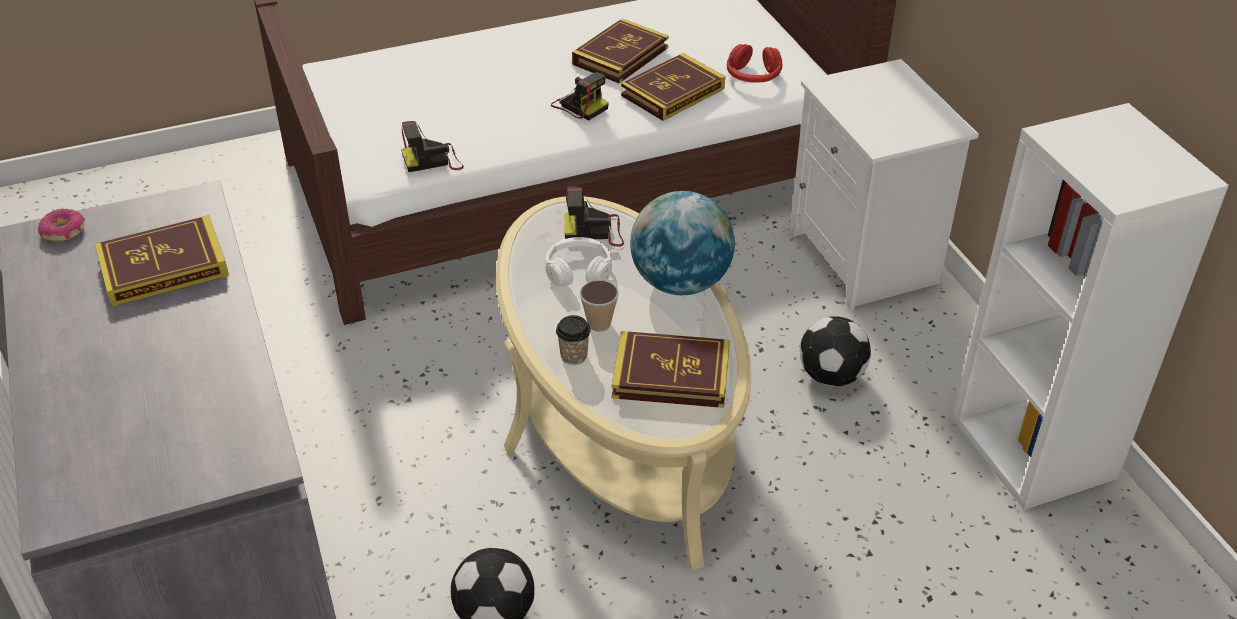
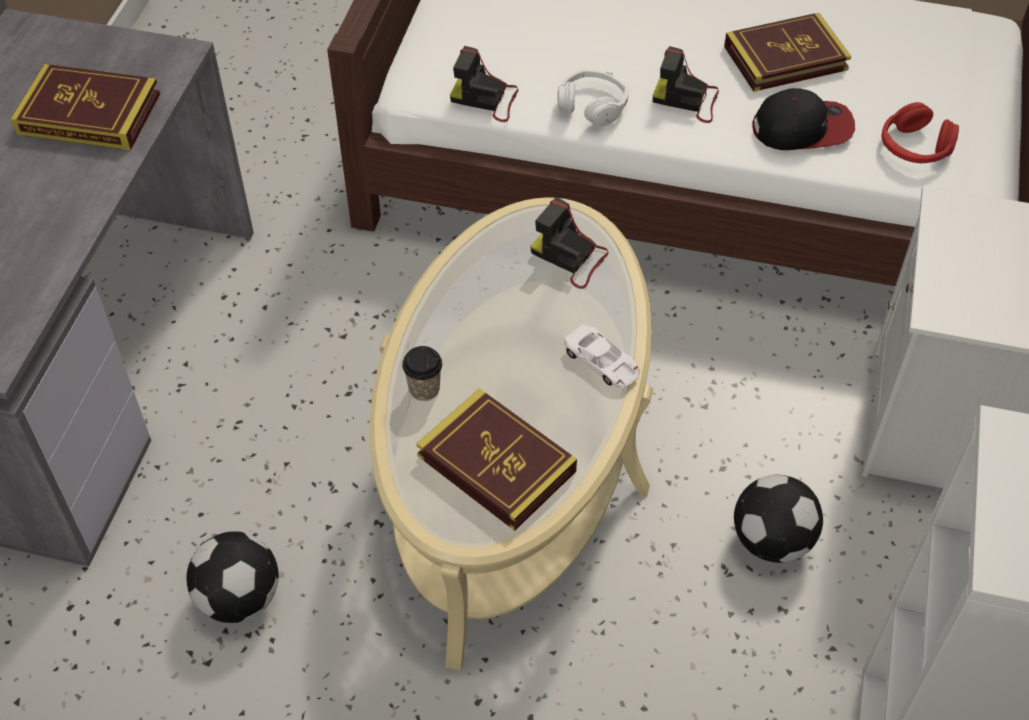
camera: 35 degrees right, 10 degrees up
(64, 231) = (47, 37): donut -> none
(578, 271) = (513, 296): white headphones -> white headphones (593, 105)
(579, 105) = (687, 100): camera -> camera turned 120 degrees clockwise
(599, 324) = (480, 366): cup -> none
(673, 92) = (803, 128): book -> cap
(680, 282) = (602, 362): globe -> white toy car

